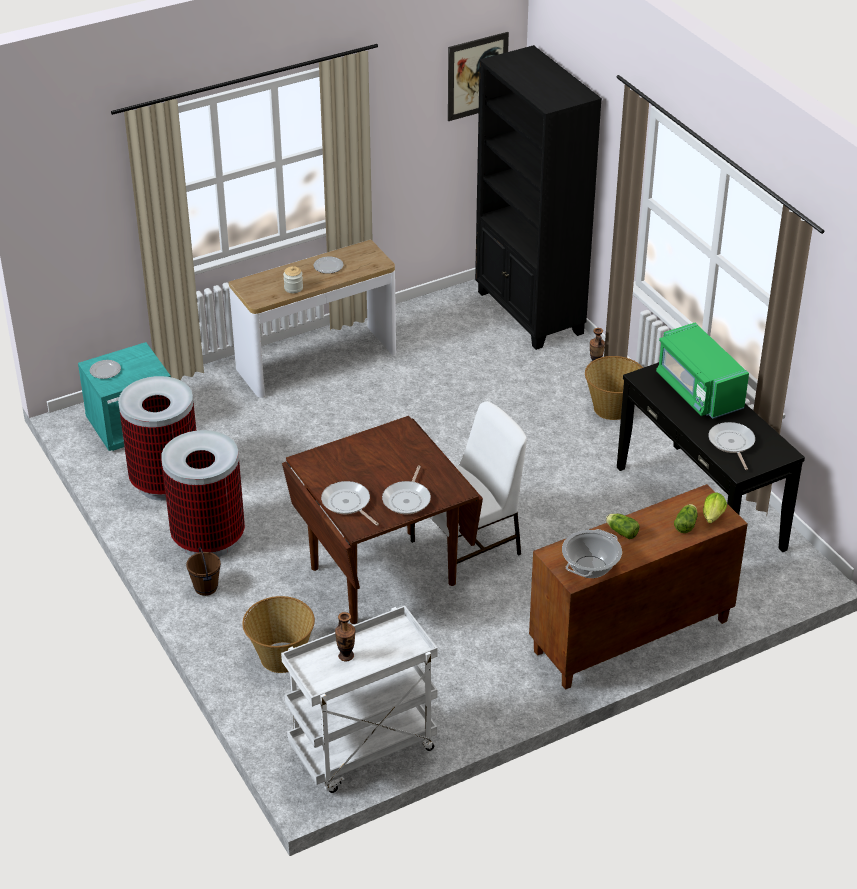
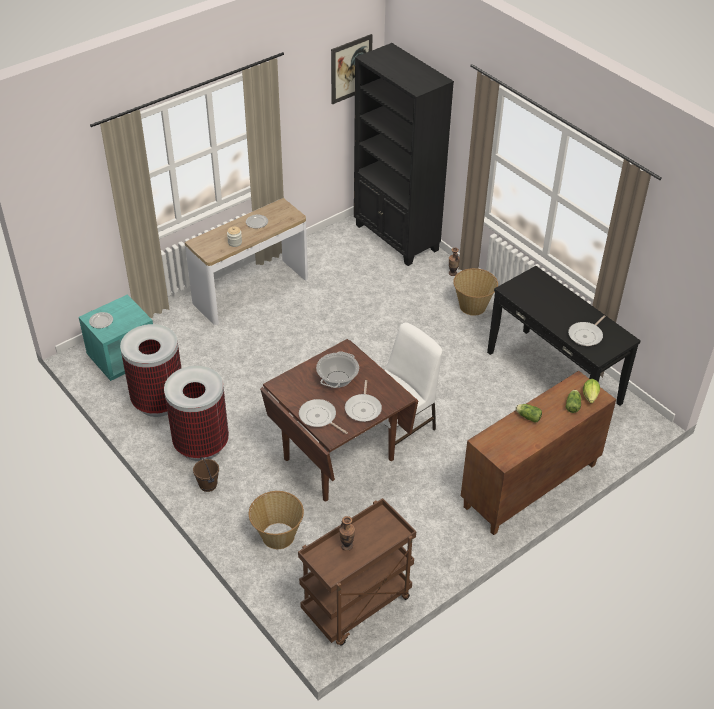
camera: 10 degrees left, 5 degrees up
(362, 751) = (356, 606): white cart -> brown cart
(590, 567) = (513, 449): cooking pot -> cooking pot (337, 379)
(698, 391) = (551, 296): green microwave -> none
(731, 443) = (586, 335): frying pan -> frying pan turned 120 degrees counterclockwise

